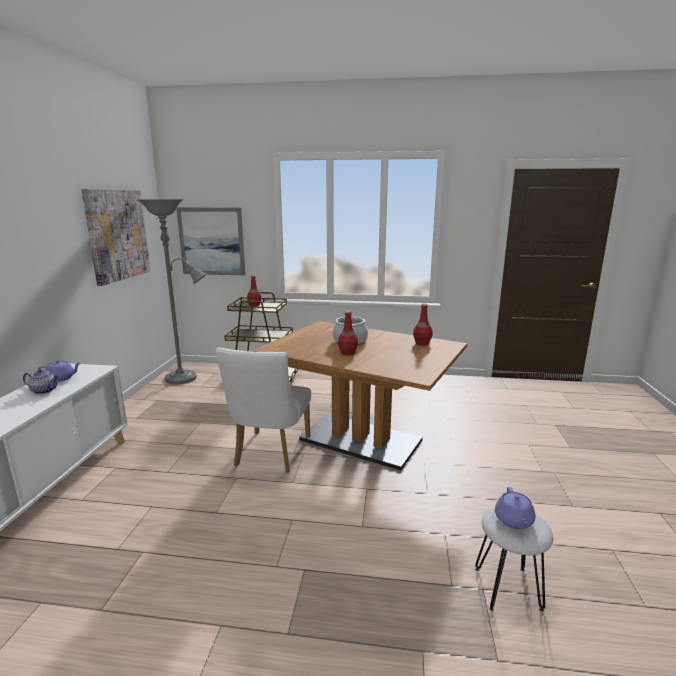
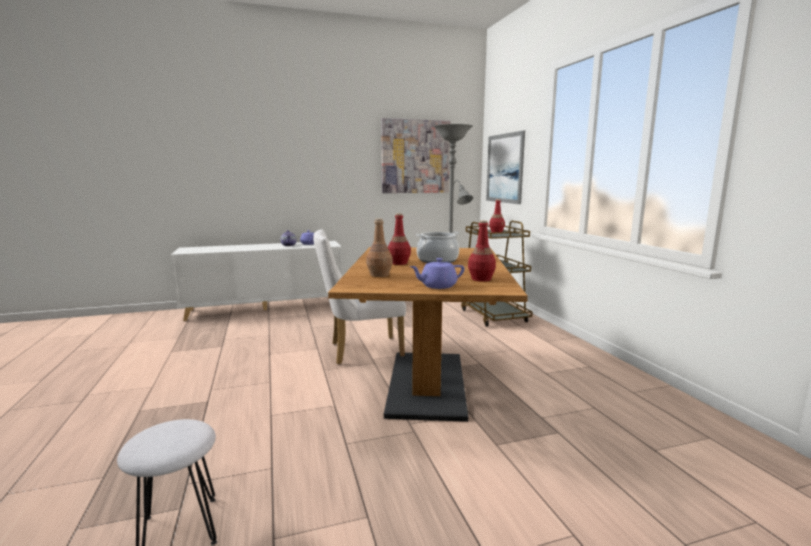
camera: 65 degrees right, 5 degrees down
(386, 364) = (379, 275): none -> brown bottle
(514, 521) = (170, 434): purple teapot -> purple teapot (437, 286)

